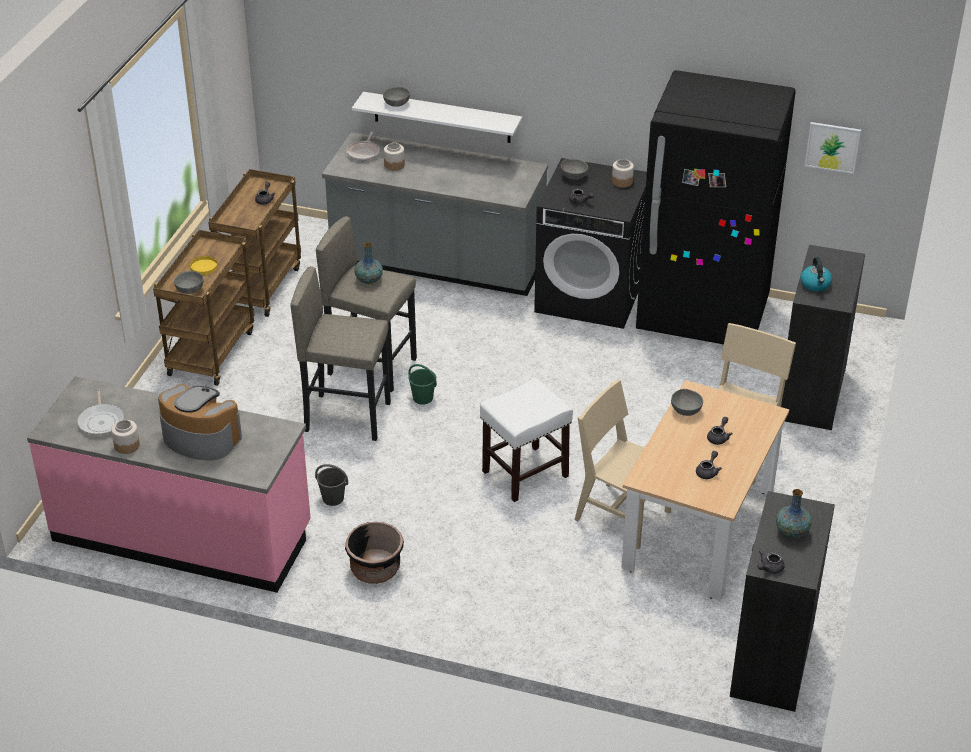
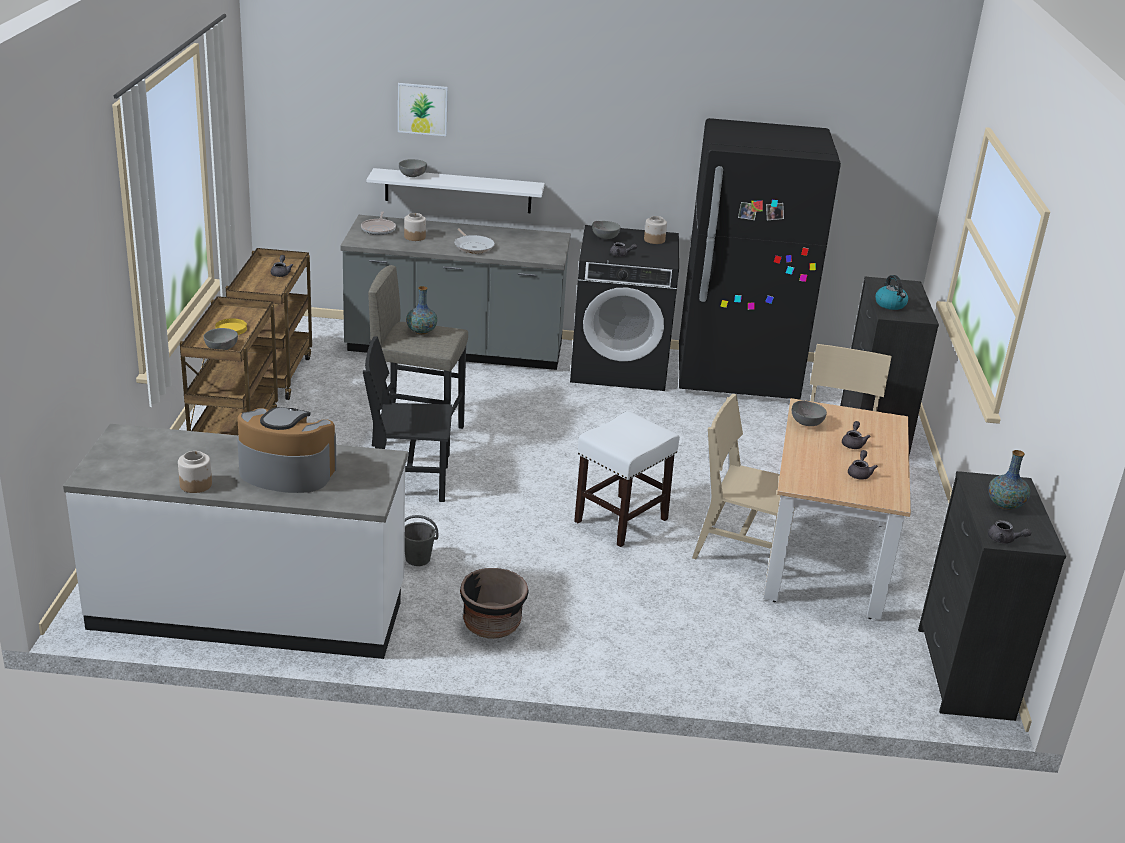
camera: 15 degrees left, 10 degrees down
(101, 421) = (156, 463): frying pan -> frying pan (473, 246)
(183, 534) = (250, 608): pink counter -> white counter
(347, 416) = (407, 482): grey stool -> black chair
(423, 398) = (484, 460): green bucket -> none
(769, 568) = (1004, 540): grey teapot -> grey teapot turned 90 degrees counterclockwise
(832, 147) = (862, 191): picture -> picture (422, 109)

